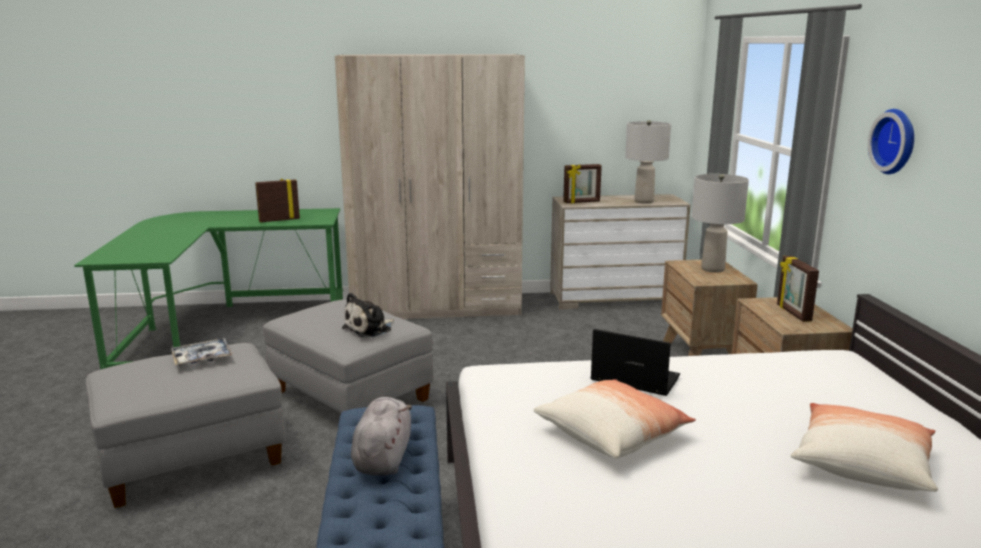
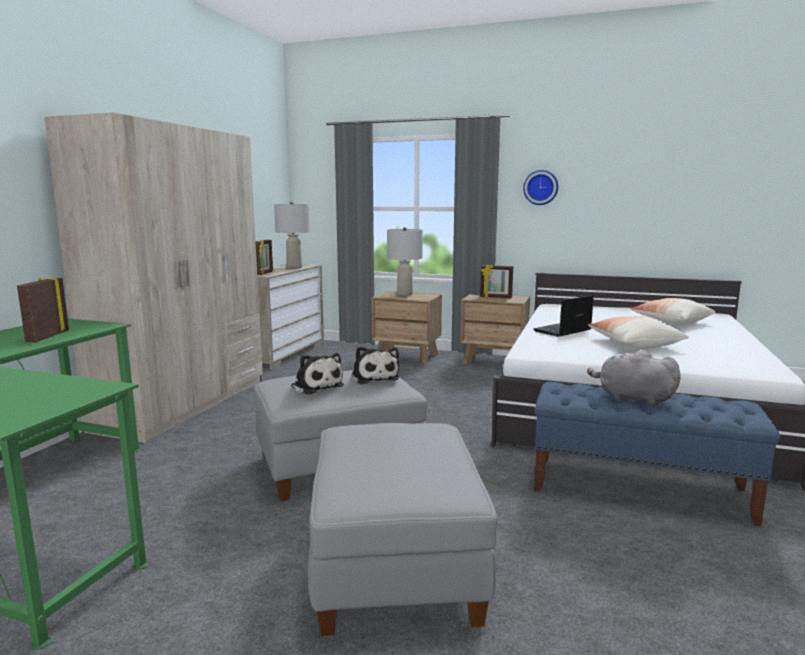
camera: 65 degrees left, 5 degrees down
(202, 358) = (376, 440): tray -> none
(330, 315) = (316, 386): none -> plush toy

